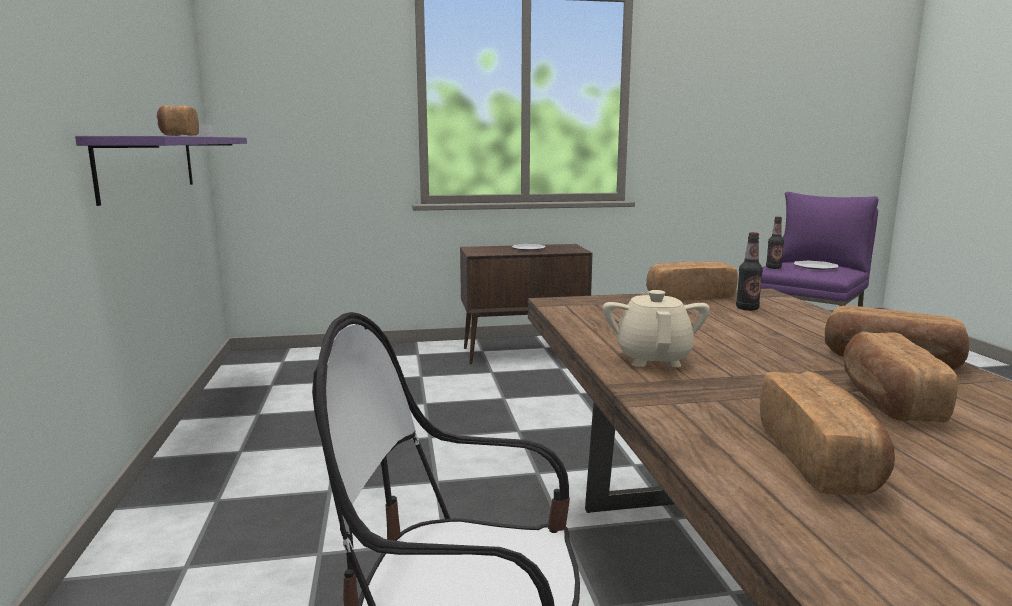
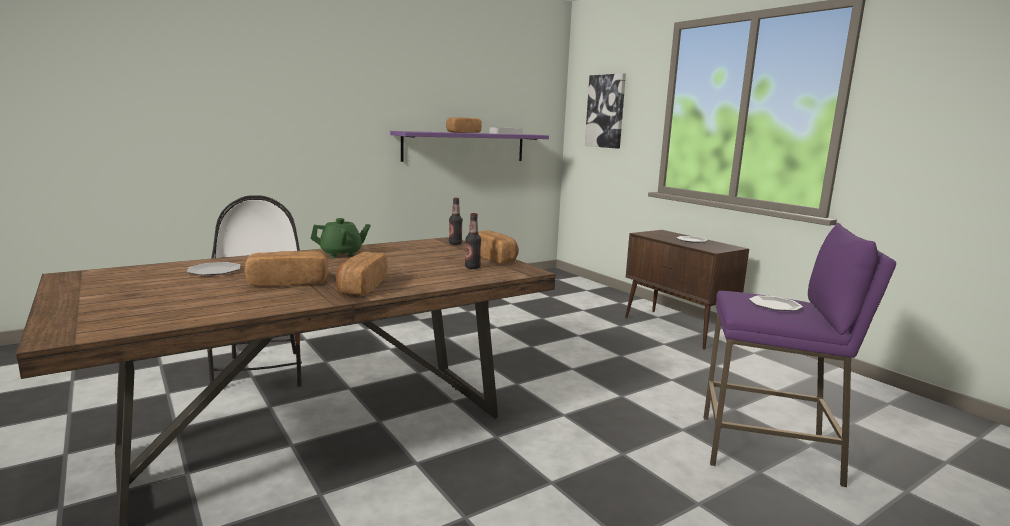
camera: 65 degrees right, 0 degrees up
(304, 99) = (606, 111): none -> picture
(653, 358) = (341, 254): beige teapot -> green teapot
(773, 268) = (736, 293): bottle -> bottle (455, 243)
(820, 459) = (214, 271): bread -> plate

